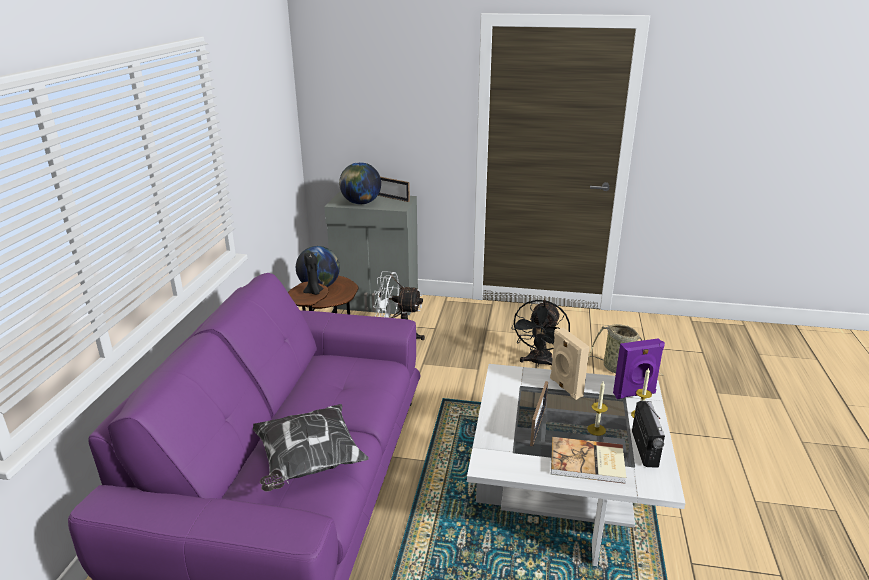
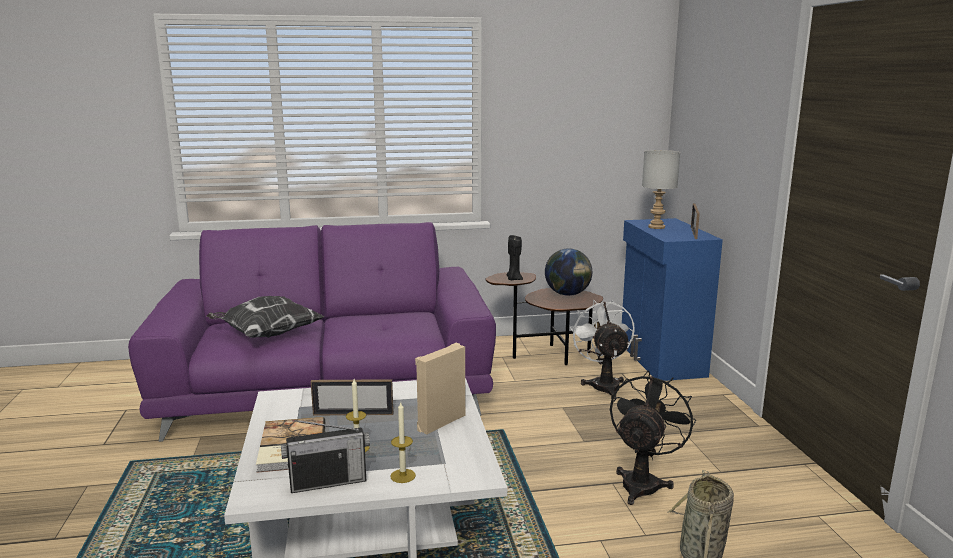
camera: 70 degrees right, 10 degrees down
(361, 203) = (656, 227): globe -> grey table lamp
(376, 303) = (660, 360): grey cabinet -> blue cabinet
(539, 363) = (643, 482): black fan -> black fan turned 120 degrees clockwise
(634, 394) = (454, 469): purple speaker -> none

